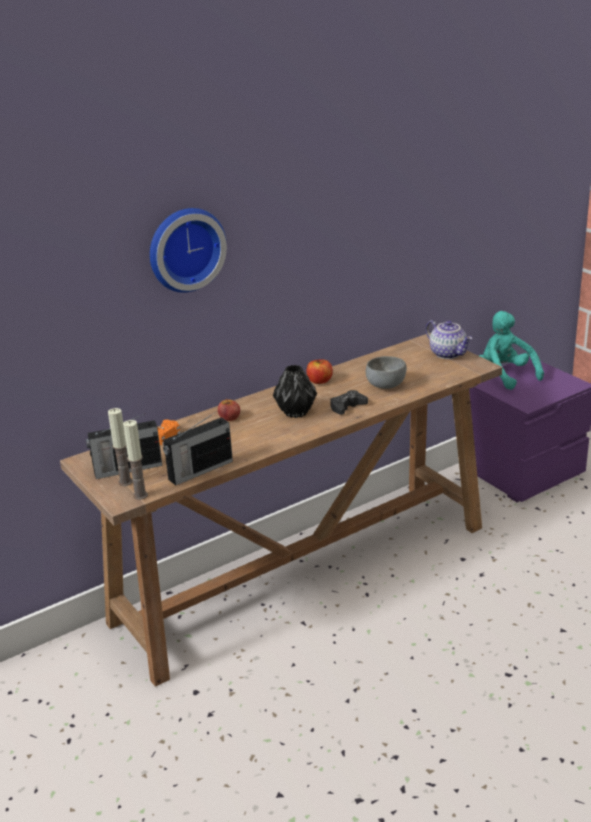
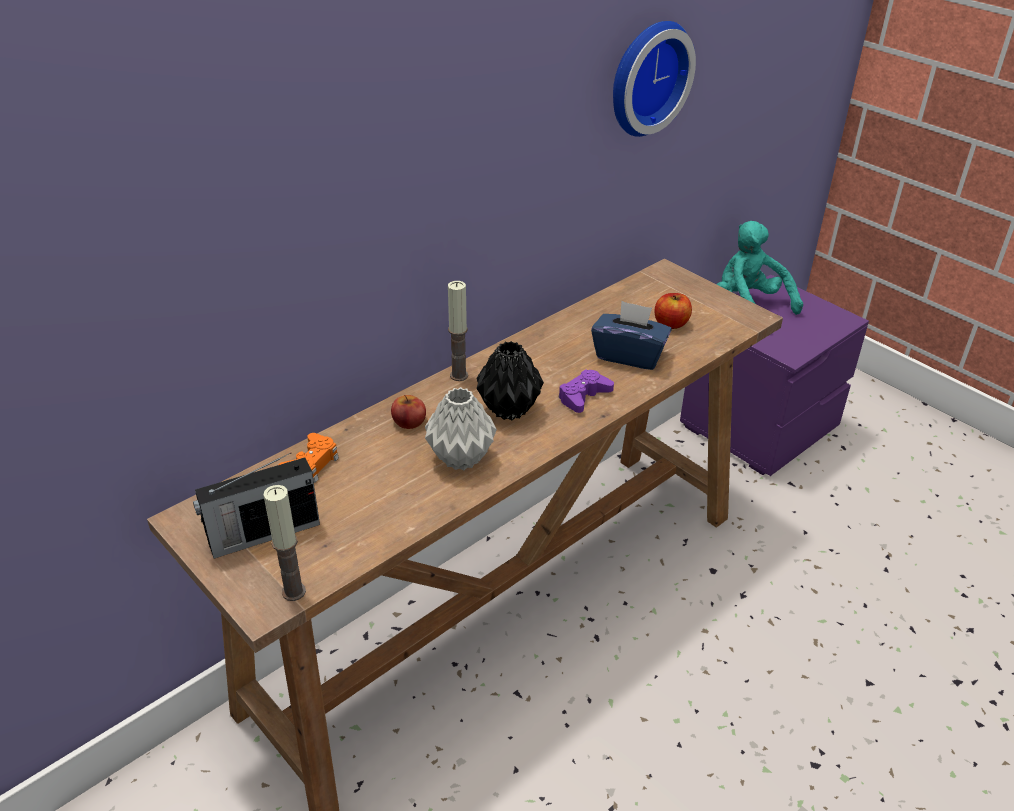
camera: 10 degrees left, 10 degrees up
(125, 482) = (264, 563): candle -> candle (459, 375)
(184, 248) = (337, 164): wall clock -> wall clock (645, 77)
(199, 471) = (382, 533): radio -> none
(258, 436) = (461, 457): none -> grey vase
(319, 381) = (530, 348): apple -> apple (671, 324)
(347, 407) = (583, 396): black game controller -> purple game controller
(385, 386) = (629, 355): grey bowl -> blue tissue box
(448, 354) = (702, 296): teapot -> none

